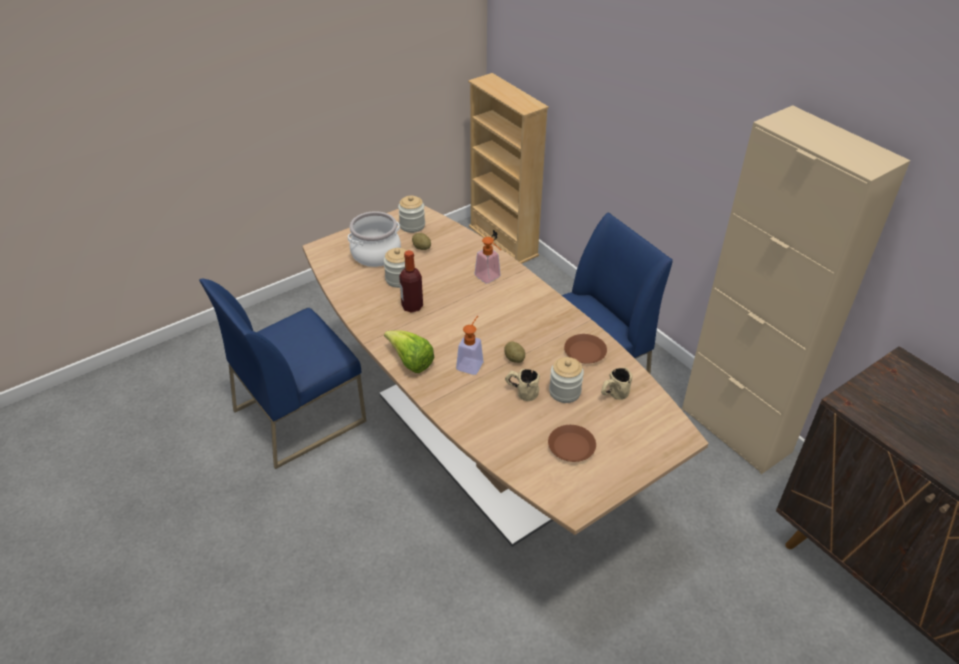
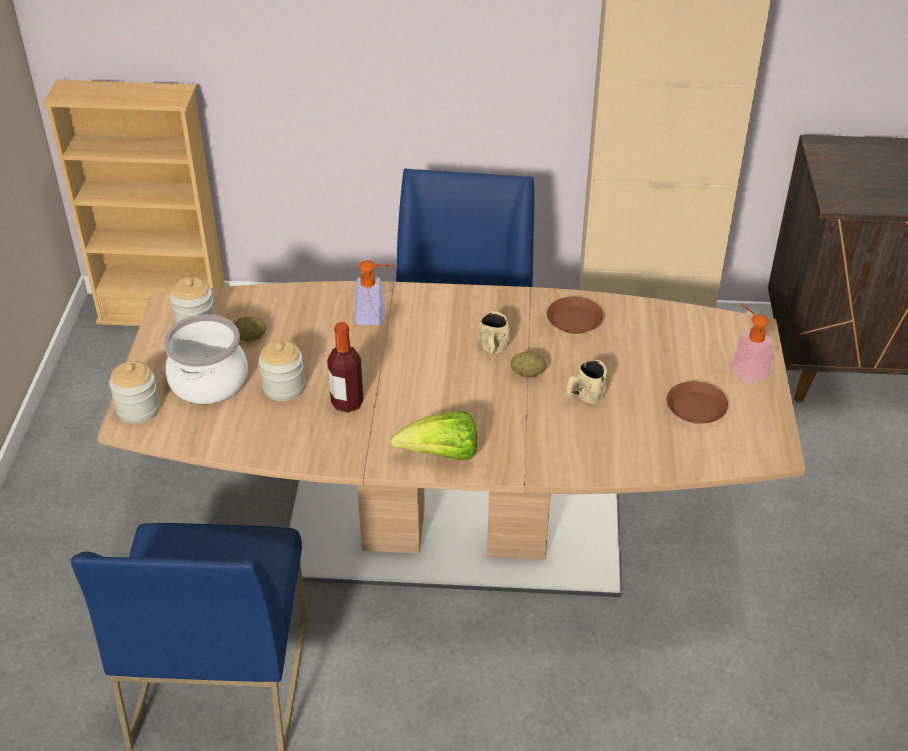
camera: 50 degrees left, 0 degrees up
(471, 363) = (498, 408): soap dispenser -> soap dispenser (745, 368)
(564, 392) = (616, 367): jar -> jar (138, 409)
(613, 395) = (655, 338): beige mug -> beige mug (493, 351)

